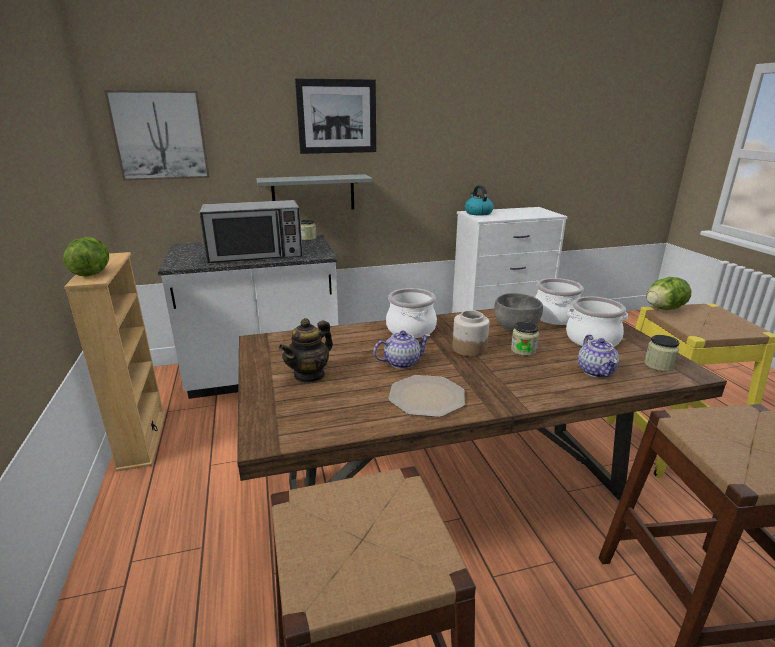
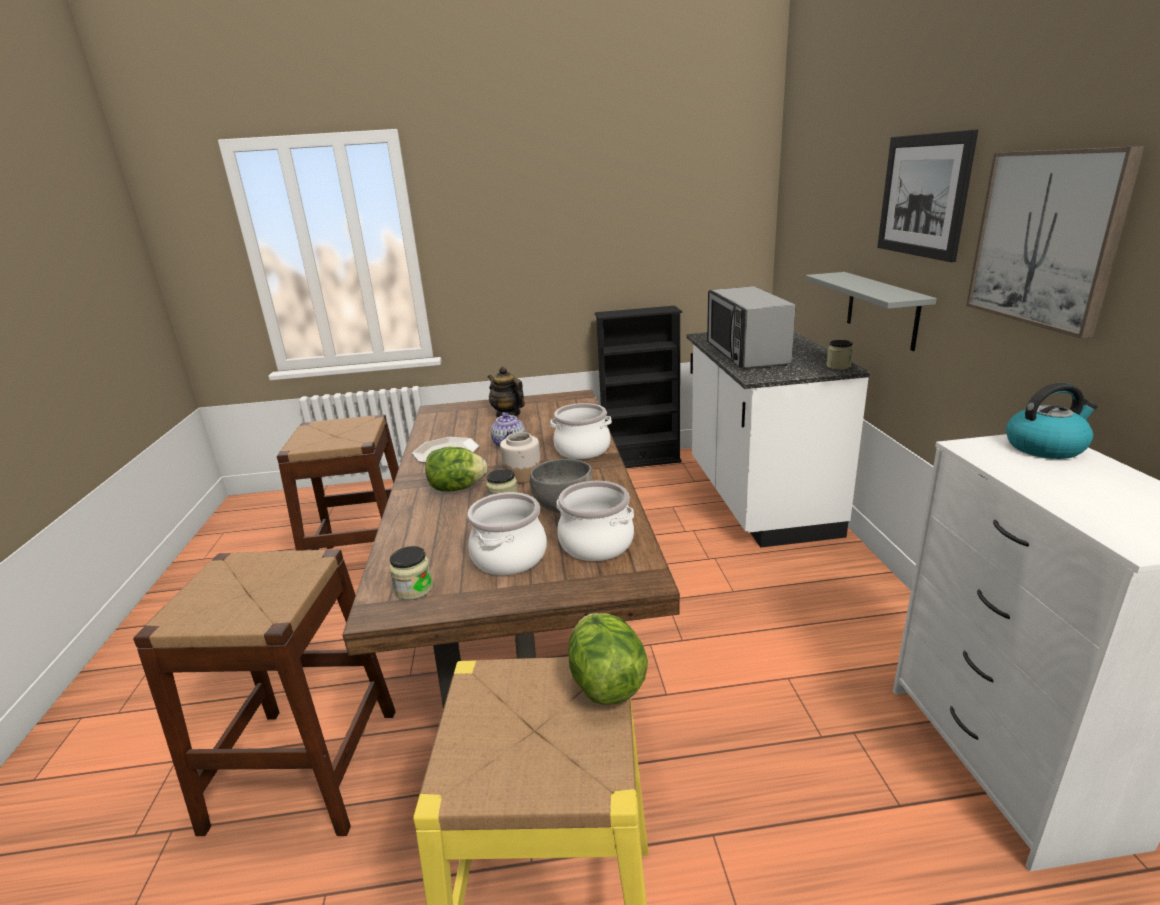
camera: 100 degrees right, 0 degrees up
(92, 273) = (619, 312): lettuce -> lettuce (457, 488)
(142, 439) = (641, 461): beige bookcase -> black bookcase
(160, 135) = (802, 209): picture -> picture (1046, 238)
(596, 371) = (430, 538): teapot -> none

